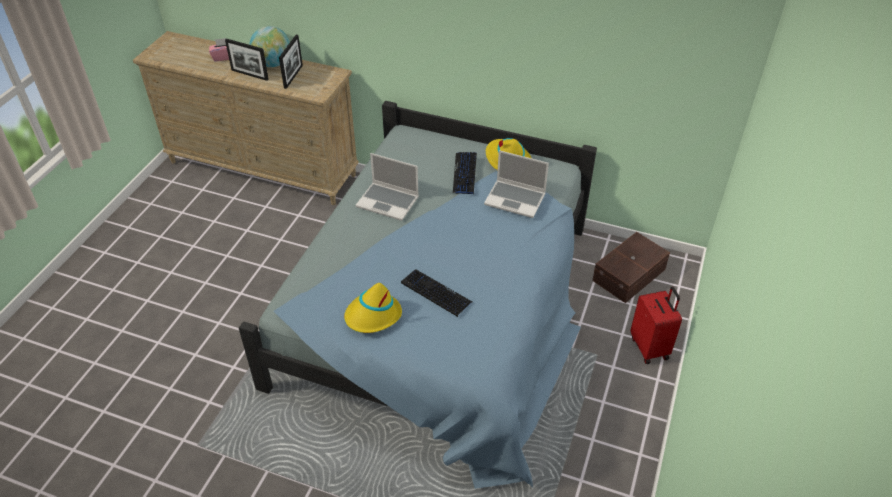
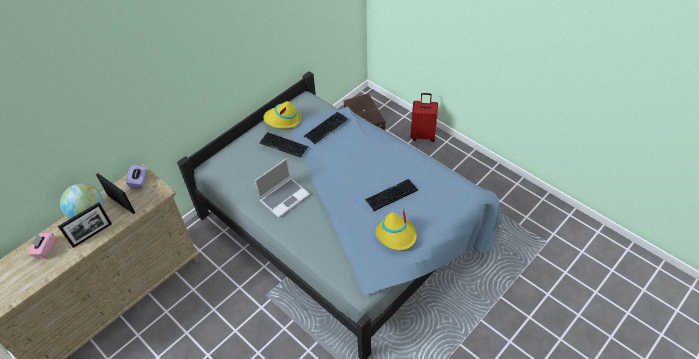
camera: 65 degrees left, 5 degrees up
(326, 76) = (139, 181): none -> purple tissue box
(516, 199) = (326, 128): laptop -> keyboard

